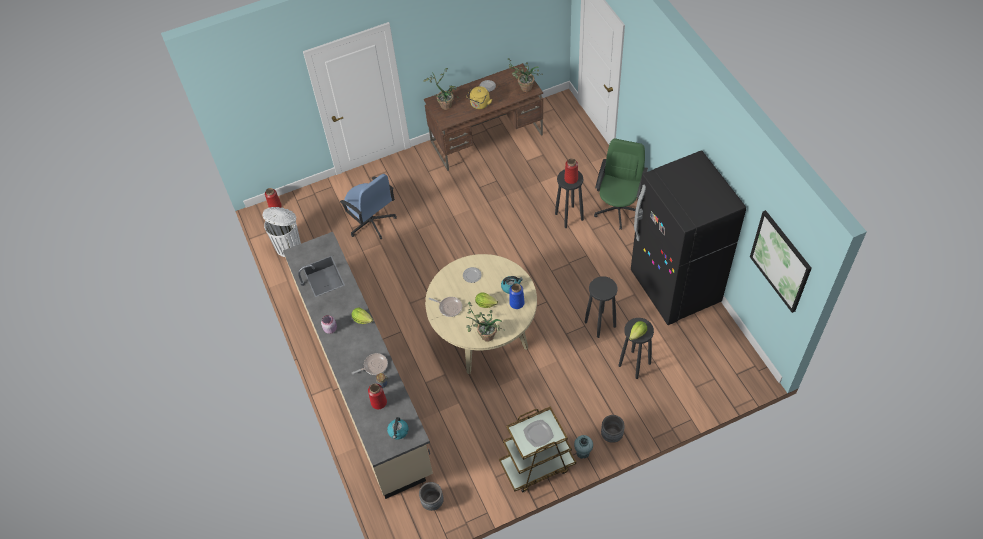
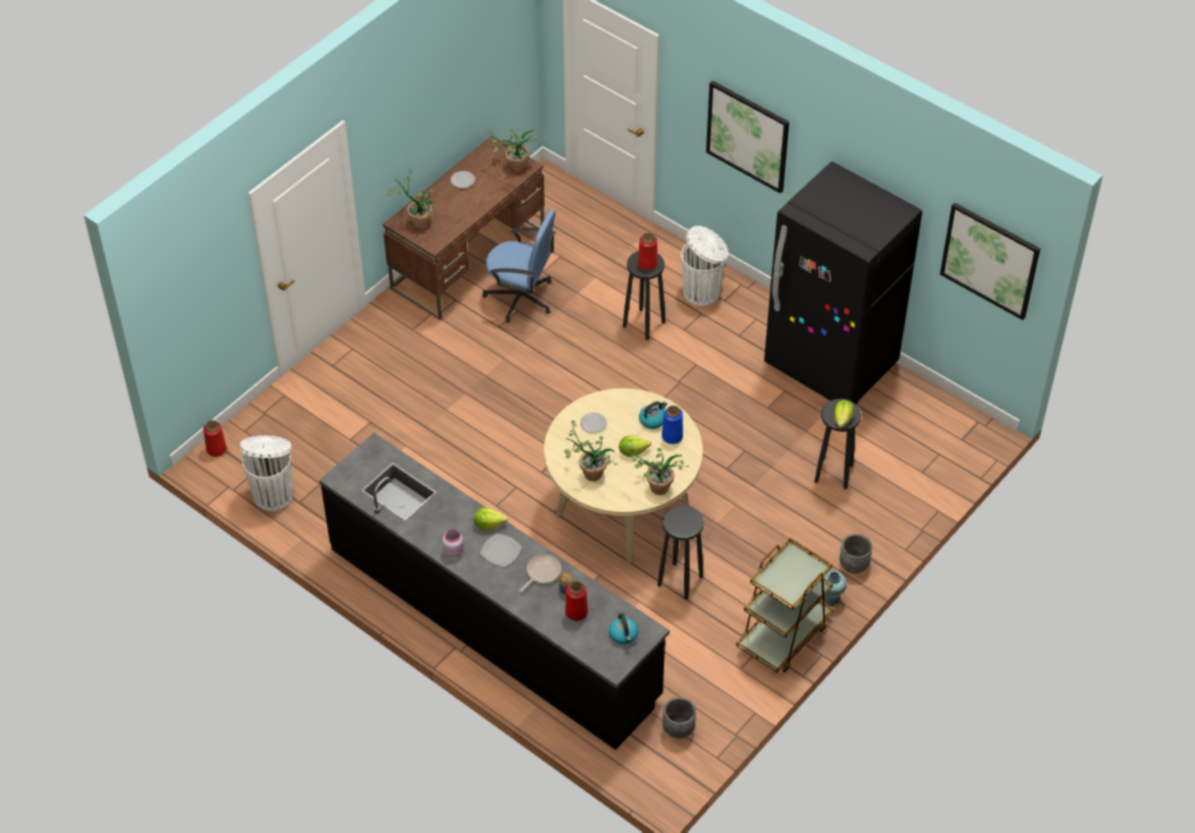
camera: 30 degrees left, 5 degrees down
(364, 379) = (494, 622): beige counter -> black counter
(371, 222) = (374, 423): blue office chair -> blue office chair (521, 298)
(449, 307) = (588, 472): frying pan -> potted plant
(479, 105) = (467, 208): yellow kettle -> none
(538, 433) = (793, 574): plate -> plate (500, 551)
(600, 324) = (762, 441): black stool -> black stool (679, 580)
(618, 208) = (703, 292): green office chair -> white trash can
(661, 113) = (748, 136): none -> picture

